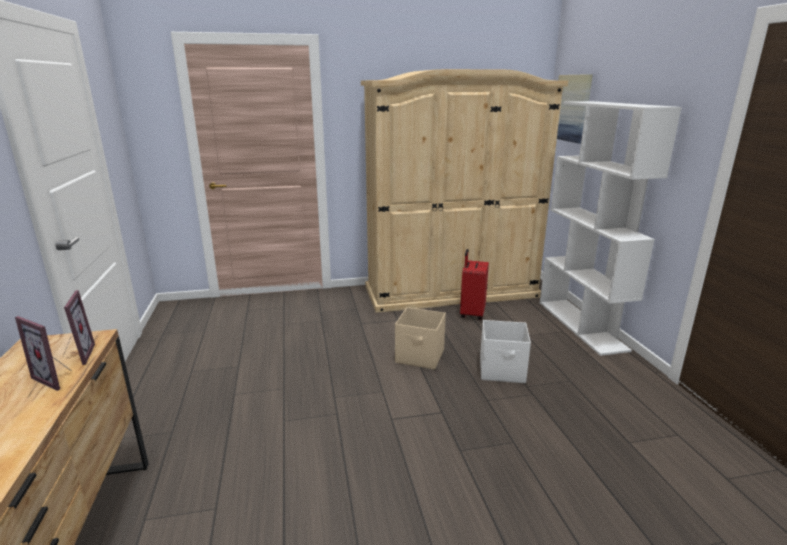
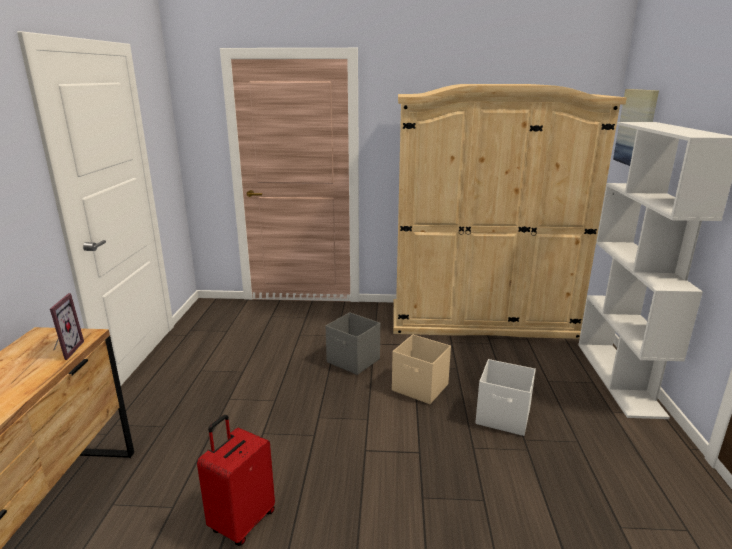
camera: 15 degrees right, 0 degrees up
(57, 377) = (40, 369): picture frame -> none
(348, 341) = (353, 361): none -> grey storage box
(471, 314) = (494, 348): red suitcase -> red suitcase (242, 521)

